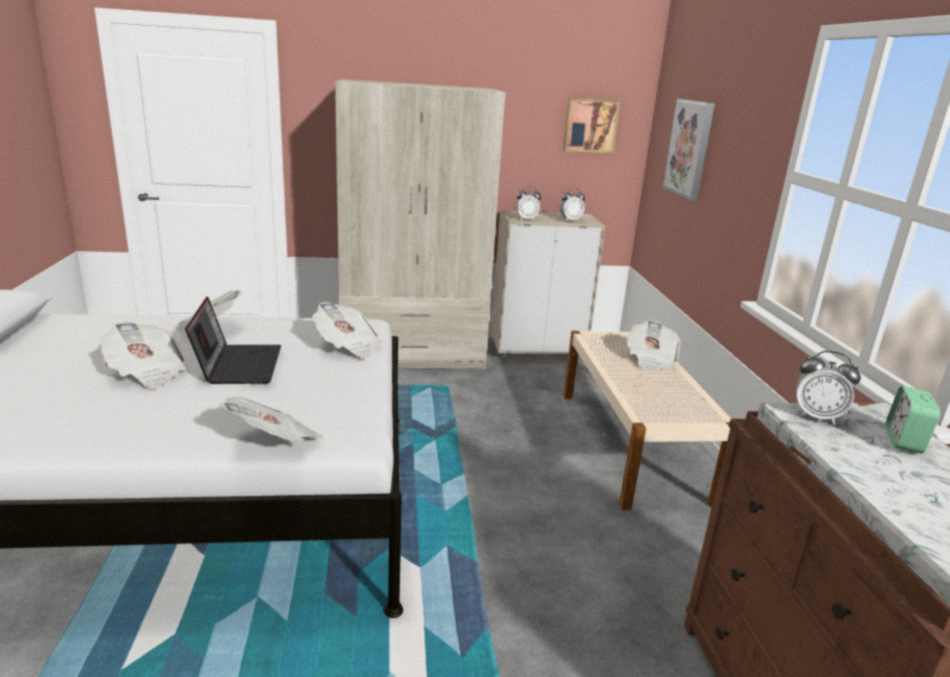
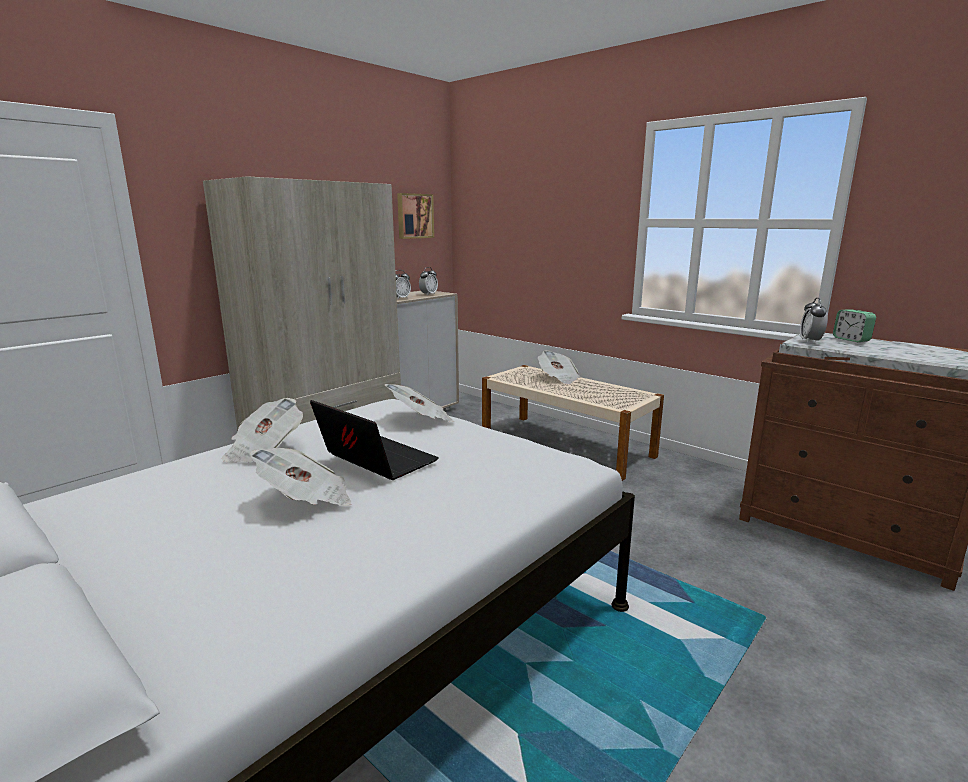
camera: 40 degrees left, 5 degrees down
(274, 441) = (546, 488): newspaper -> none
(689, 148) = (514, 223): picture -> none
(817, 416) = (810, 341): alarm clock -> alarm clock turned 120 degrees clockwise

